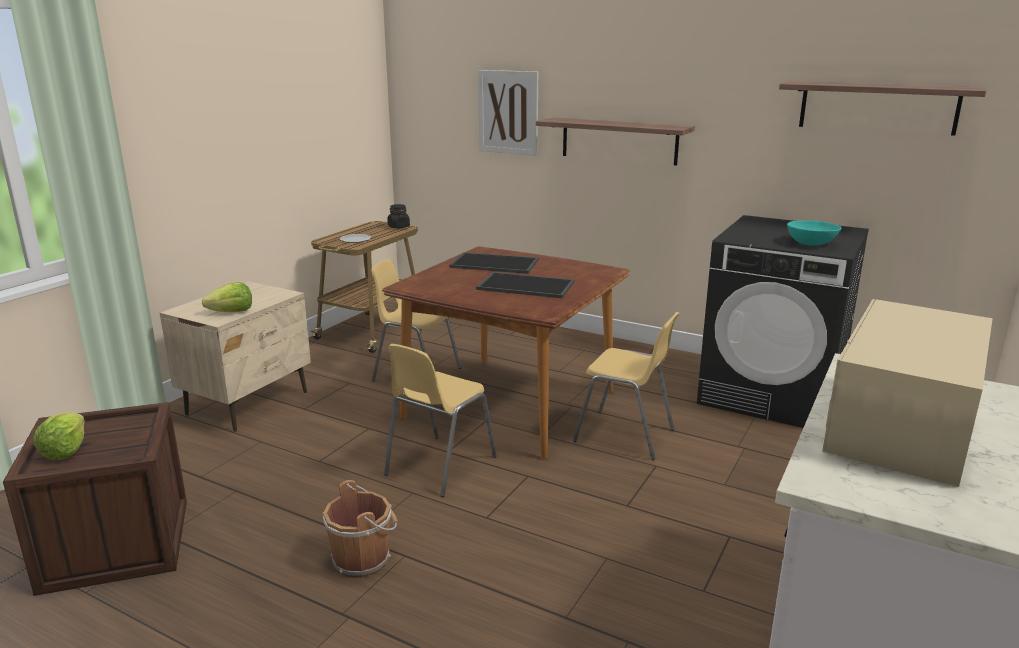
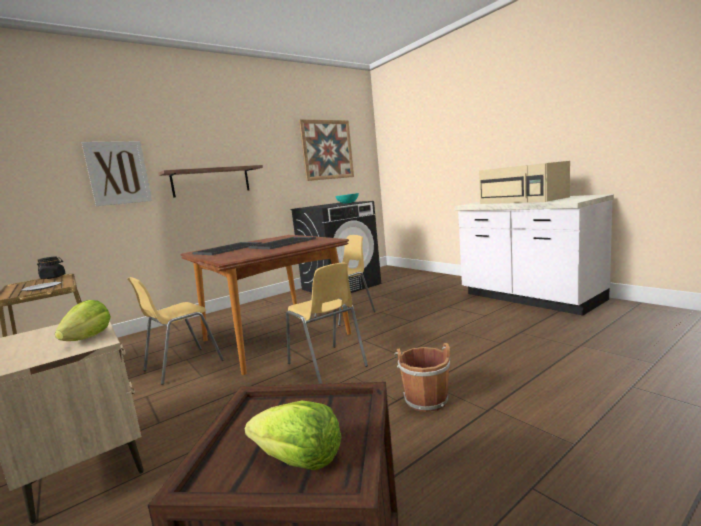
camera: 65 degrees left, 10 degrees down
(877, 107) = (327, 150): shelf -> picture

